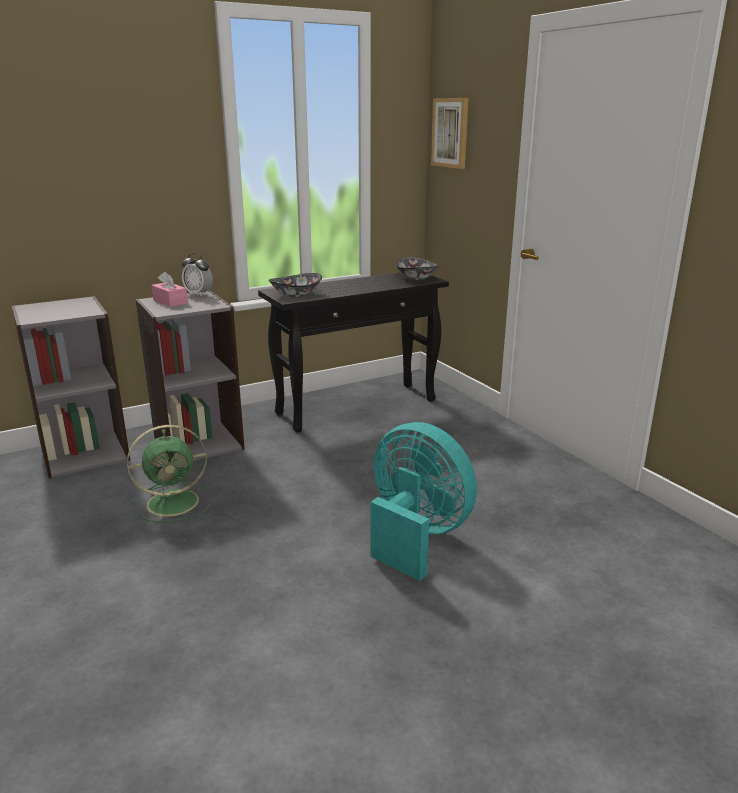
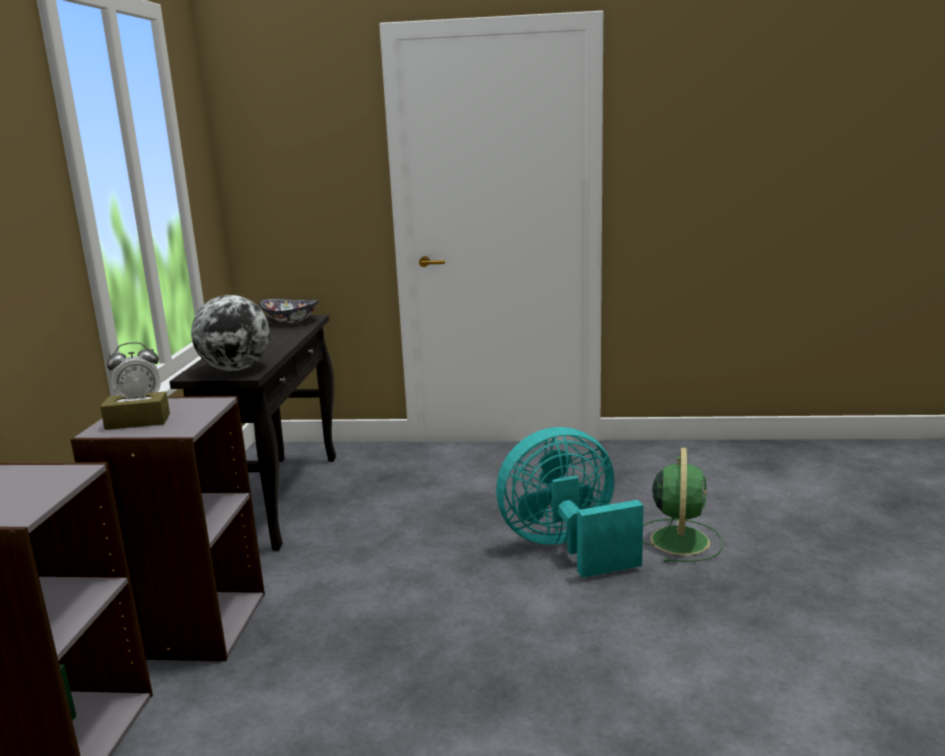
camera: 55 degrees left, 5 degrees down
(170, 301) = (138, 422): pink tissue box -> brown tissue box
(175, 502) = (326, 678): green fan -> green fan (679, 539)
(296, 295) = (235, 369): bowl -> globe
(450, 133) = (263, 149): picture -> none

